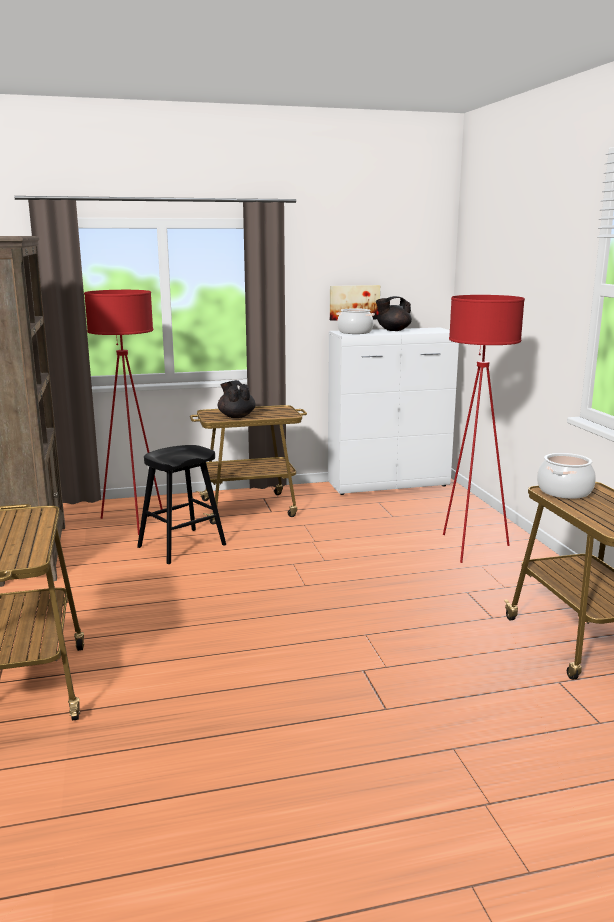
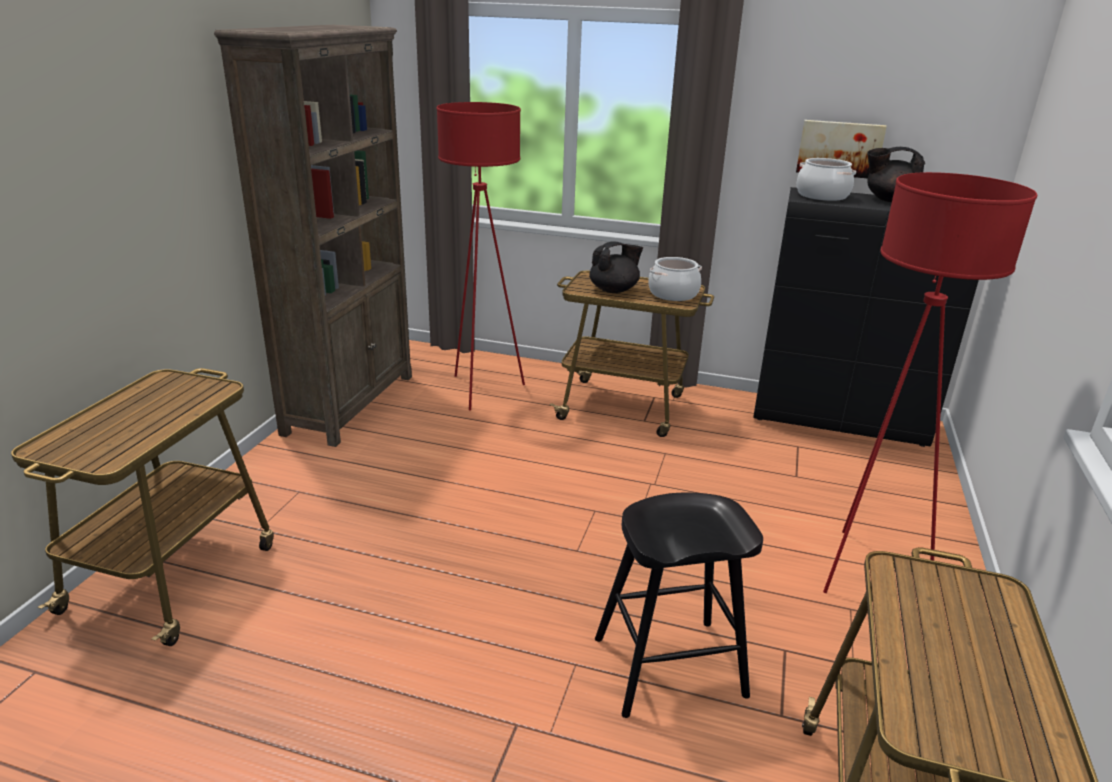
camera: 30 degrees right, 10 degrees up
(181, 546) = (497, 440): black stool -> black stool (668, 667)
(236, 416) = (614, 290): black teapot -> black teapot turned 60 degrees clockwise
(389, 485) = (840, 421): white cabinet -> black cabinet
(564, 491) = (926, 586): cooking pot -> cooking pot (673, 294)

